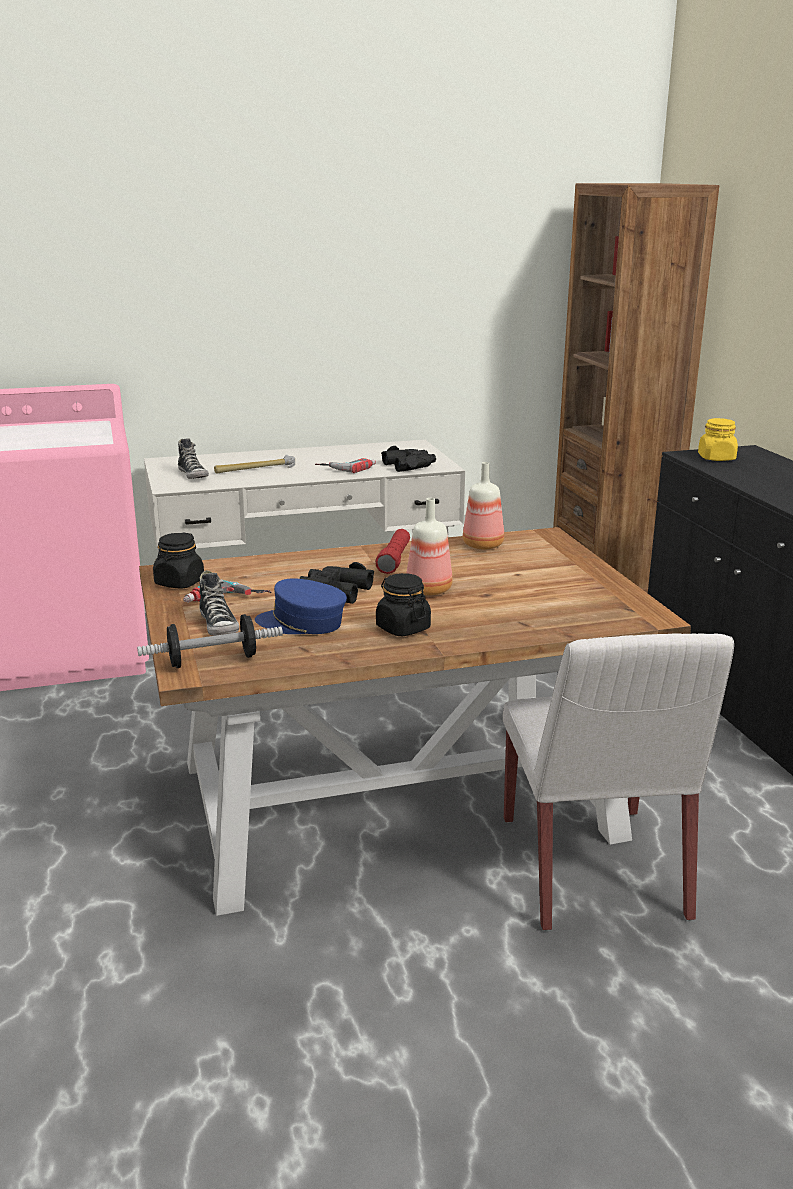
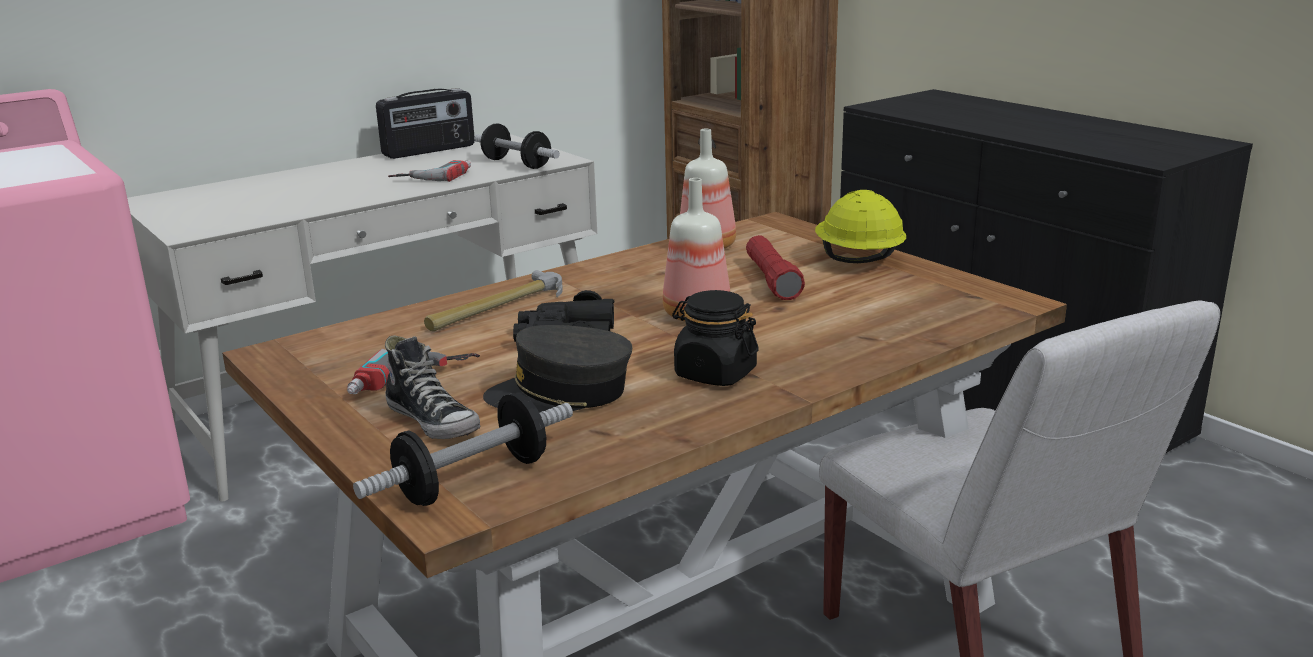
camera: 20 degrees left, 0 degrees up
(179, 582) = (312, 367): black jar -> none
(193, 475) = (213, 212): shoe -> none
(255, 468) = (302, 192): hammer -> hammer (496, 307)
(302, 623) = (561, 394): blue cap -> grey cap
(361, 447) = (429, 150): none -> radio
(394, 560) = (609, 283): red flashlight -> red flashlight (772, 280)
(410, 465) = (516, 164): black binoculars -> dumbbell
(577, 570) = (858, 259): none -> yellow hard hat
(716, 458) = (913, 106): yellow jar -> none

